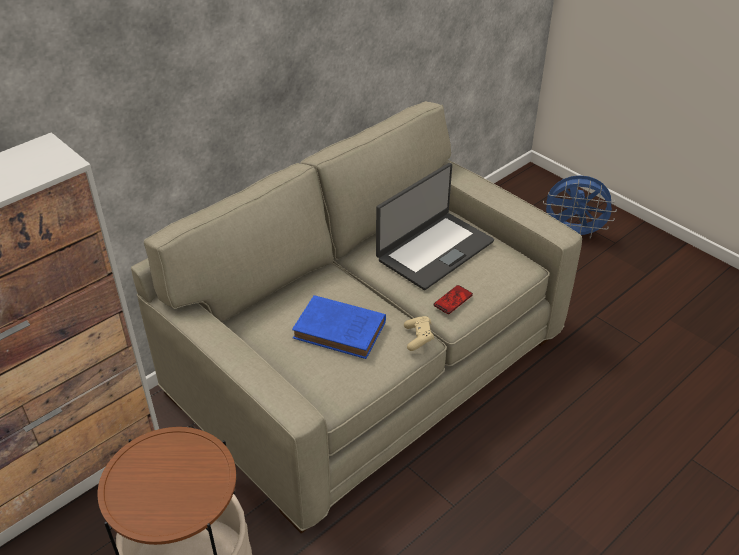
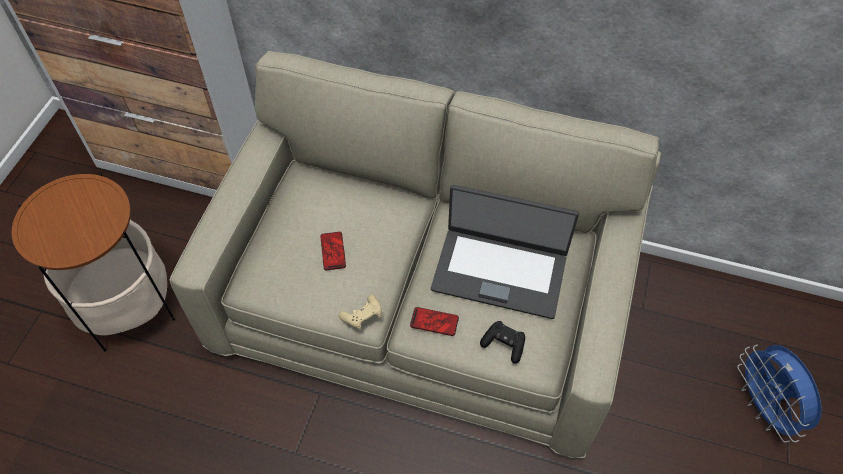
camera: 60 degrees right, 15 degrees up
(342, 331) = (333, 251): blue book -> phone
(497, 273) = (504, 344): none -> black game controller

